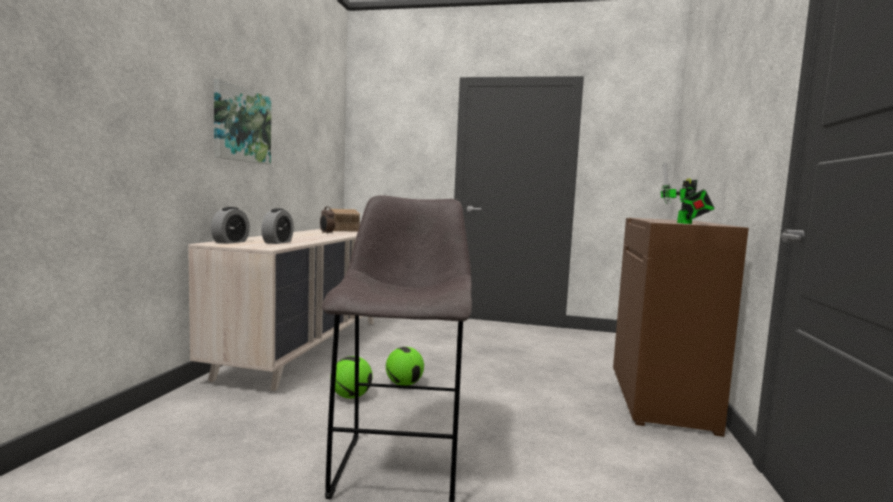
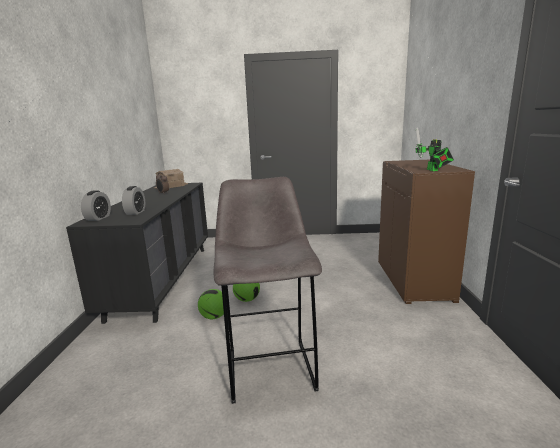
camera: 10 degrees left, 10 degrees up
(241, 125) = (83, 118): picture -> none
(307, 346) = (163, 279): beige dresser -> black dresser

